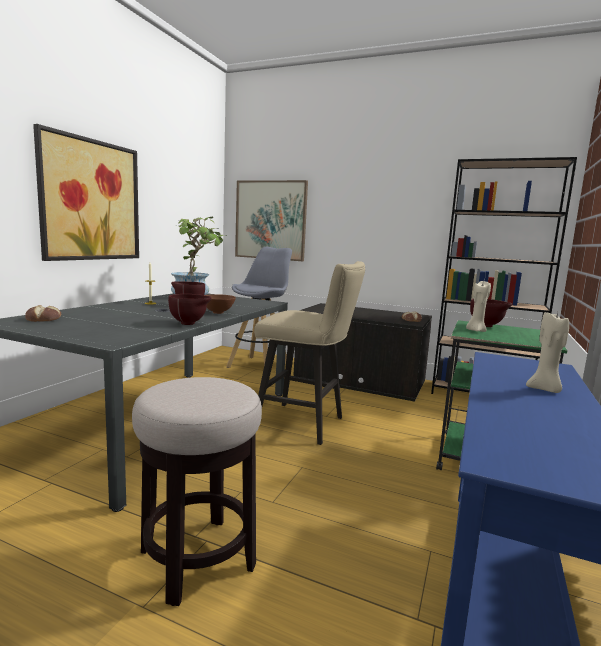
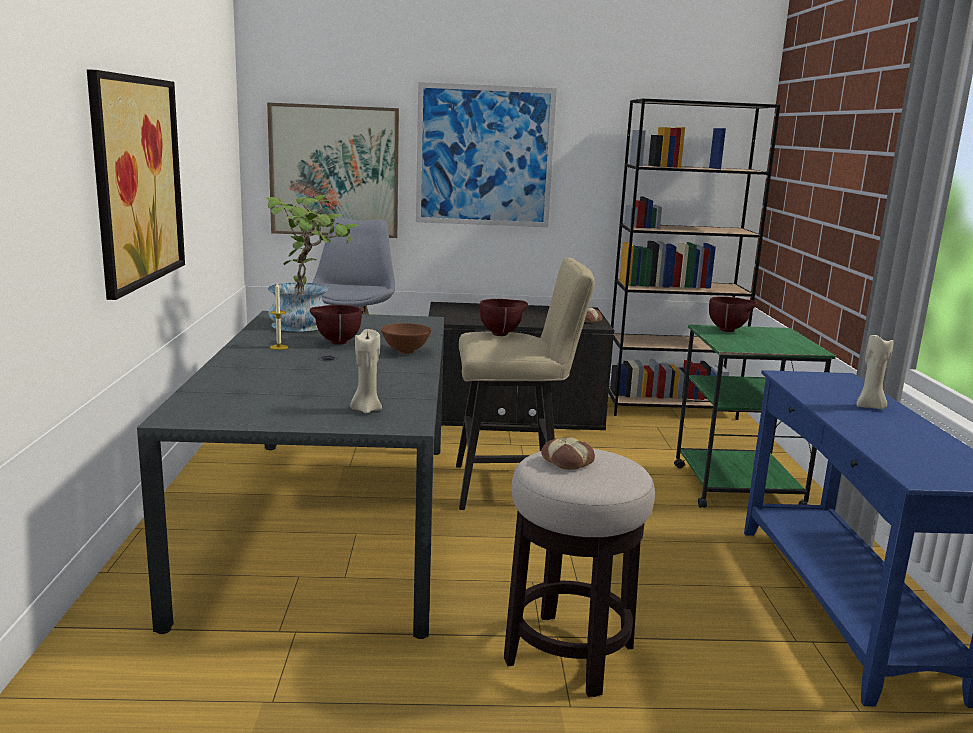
camera: 25 degrees left, 5 degrees up
(44, 319) = (221, 402): bread -> bread (568, 460)
(190, 324) = (419, 378): brown bowl -> brown bowl (502, 334)
(358, 209) = (484, 156): none -> picture
(475, 330) = (729, 340): beige candle -> beige candle (366, 409)

